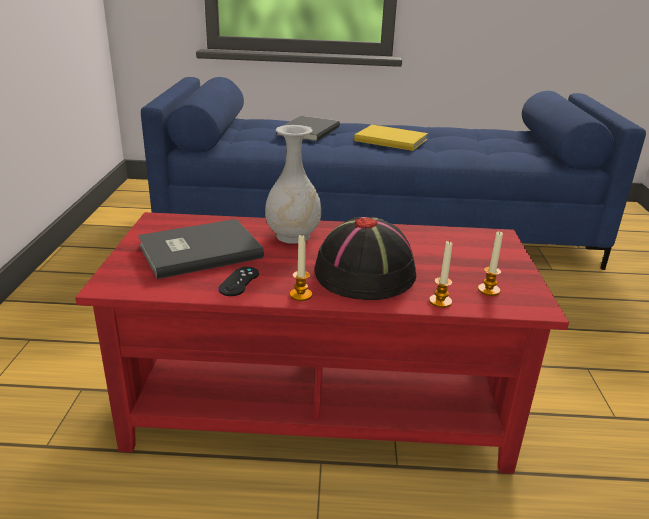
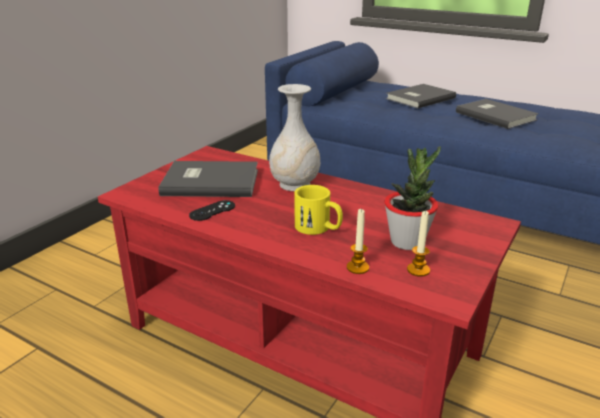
camera: 30 degrees right, 0 degrees up
(300, 295) = (246, 232): candle -> none
(365, 274) = (318, 228): black hat -> yellow mug
(390, 139) = (495, 115): yellow book -> grey book
(453, 268) = (407, 242): none -> potted plant

